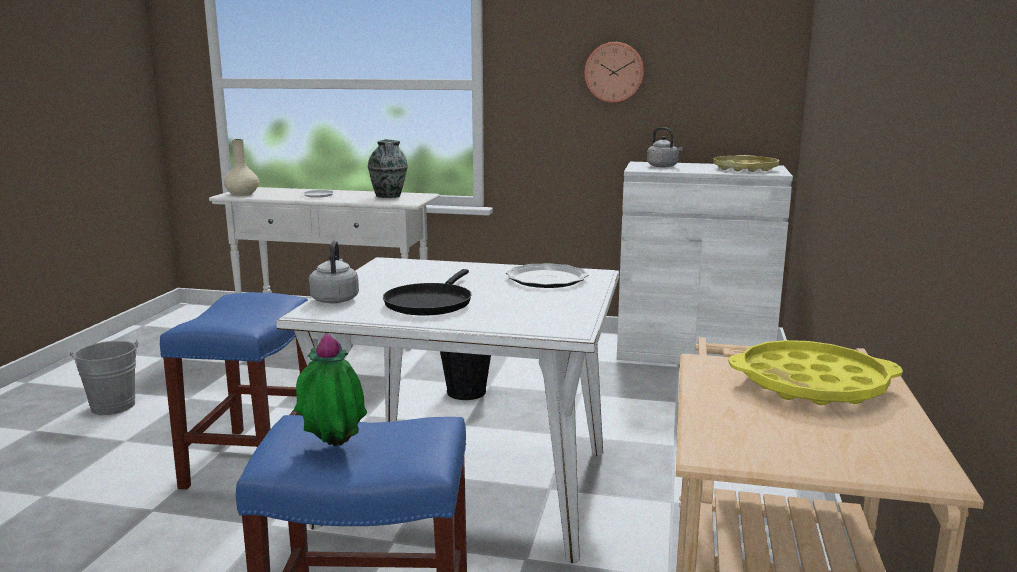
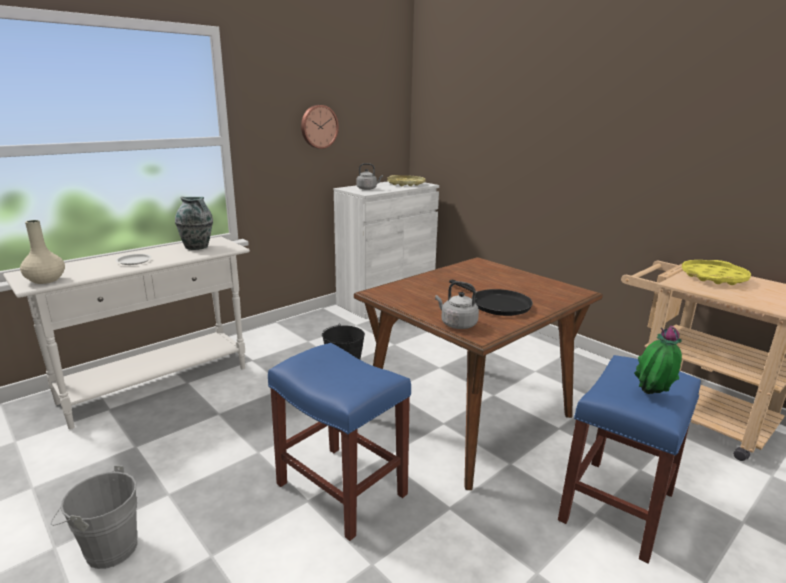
camera: 55 degrees left, 5 degrees up
(467, 487) = (469, 417): white dining table -> brown dining table
(547, 279) = (479, 272): plate -> none

